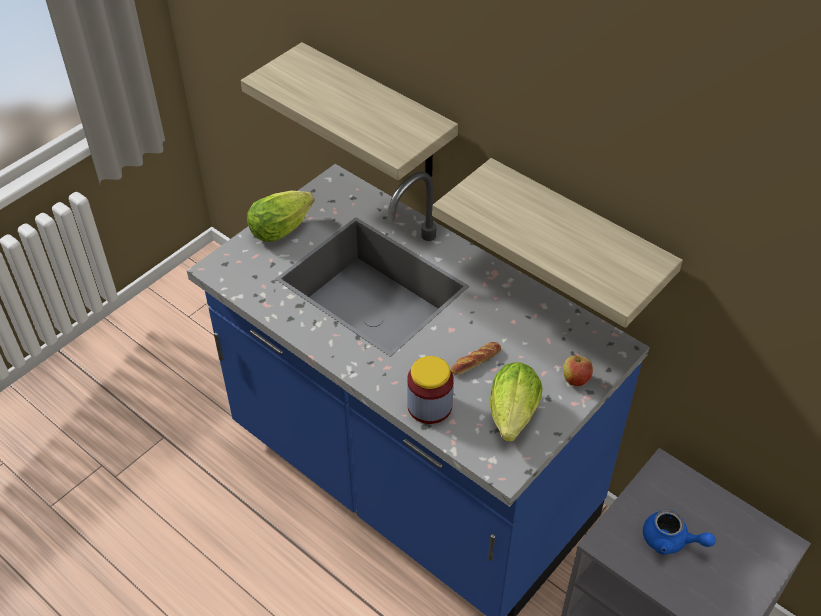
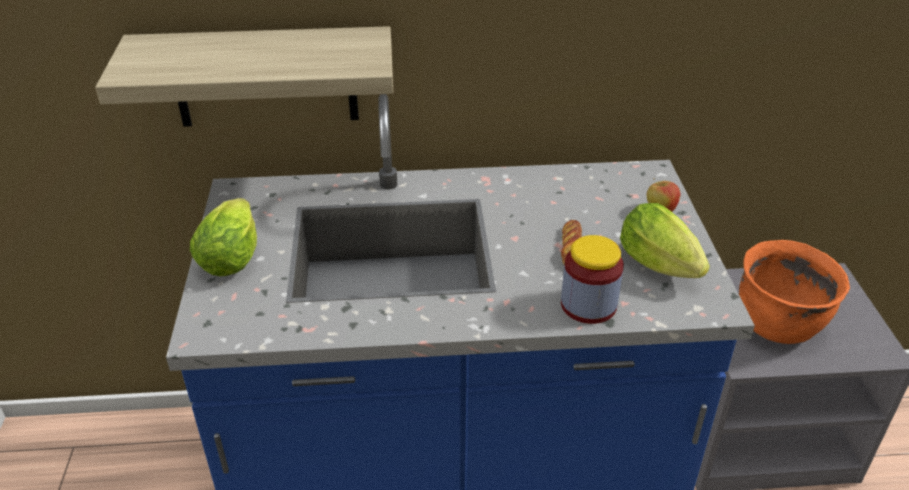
camera: 45 degrees left, 10 degrees down
(577, 238) = (564, 87): shelf -> none
(671, 541) = (778, 325): blue teapot -> orange cooking pot

